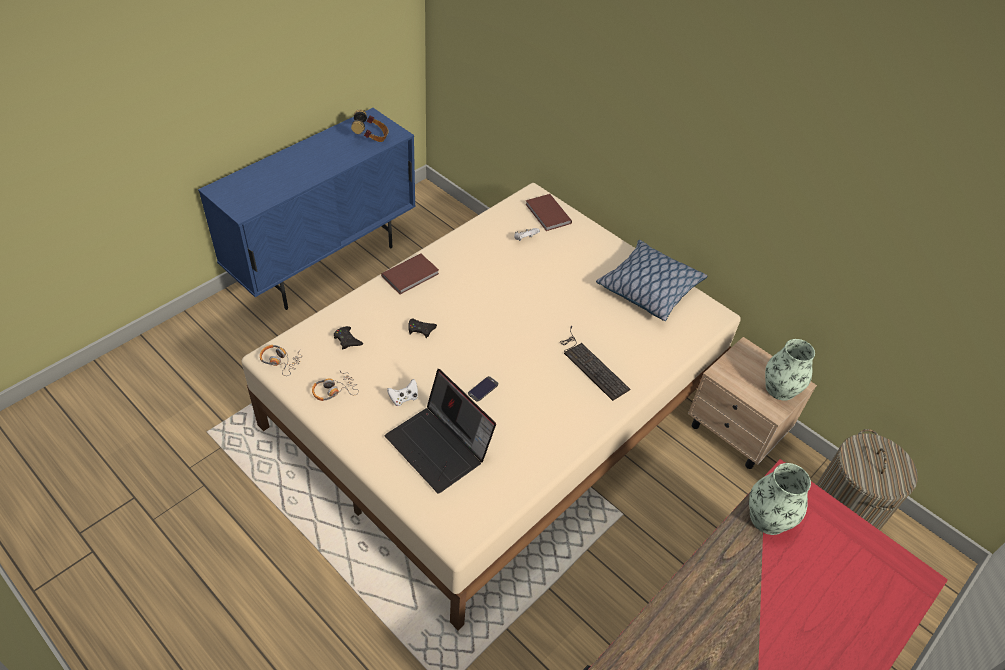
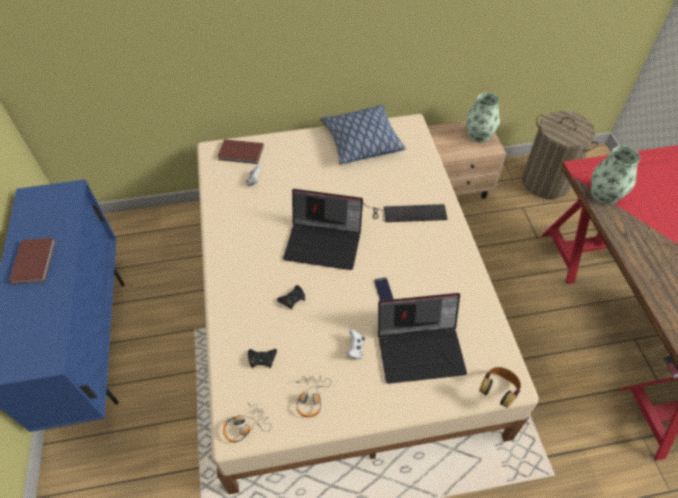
camera: 50 degrees left, 5 degrees up
(371, 138) = (56, 210): headphones -> headphones (498, 391)
(411, 275) = (228, 274): brown book -> brown book (35, 261)
(499, 321) = (324, 243): none -> laptop

